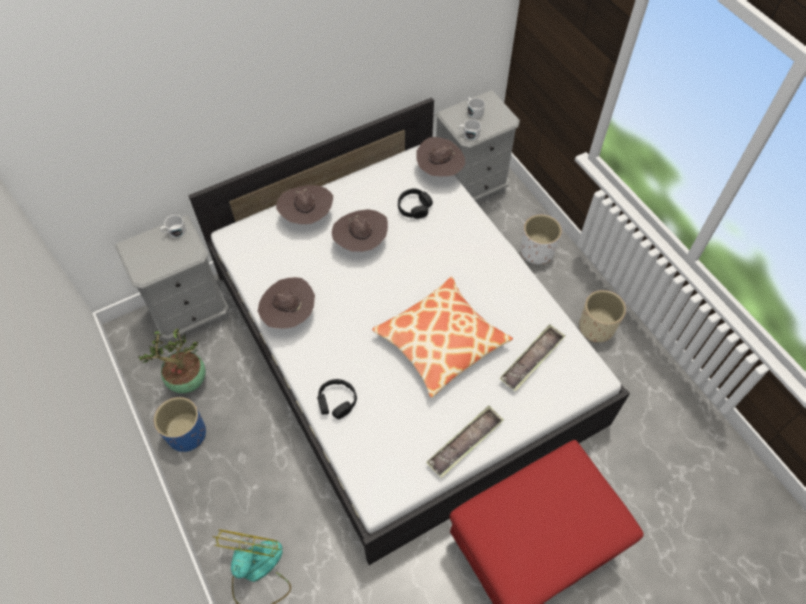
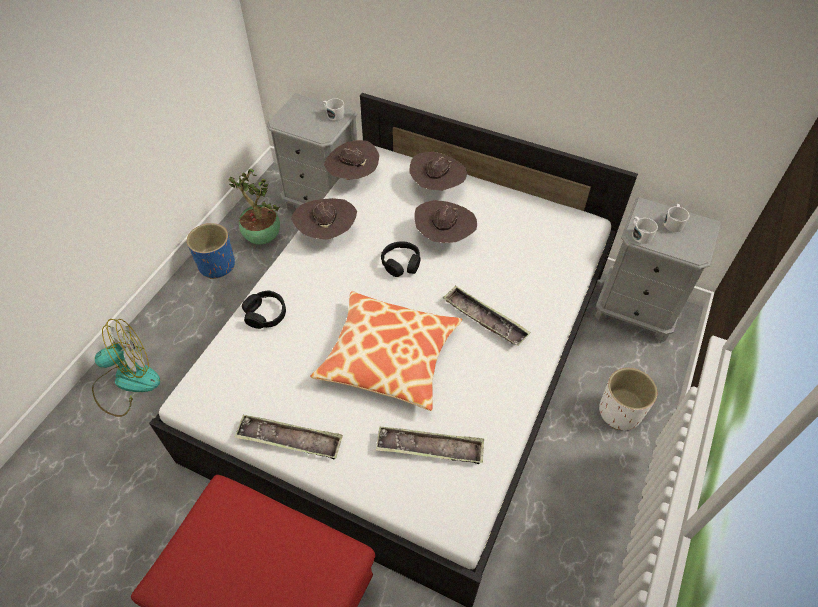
camera: 55 degrees right, 5 degrees down
(414, 207) = (522, 252): black headphones -> black headphones (401, 263)
(439, 171) = (584, 248): brown hat -> brown hat (353, 177)
(453, 265) = (484, 319): none -> tray
(596, 327) = (580, 525): beige planter -> none

